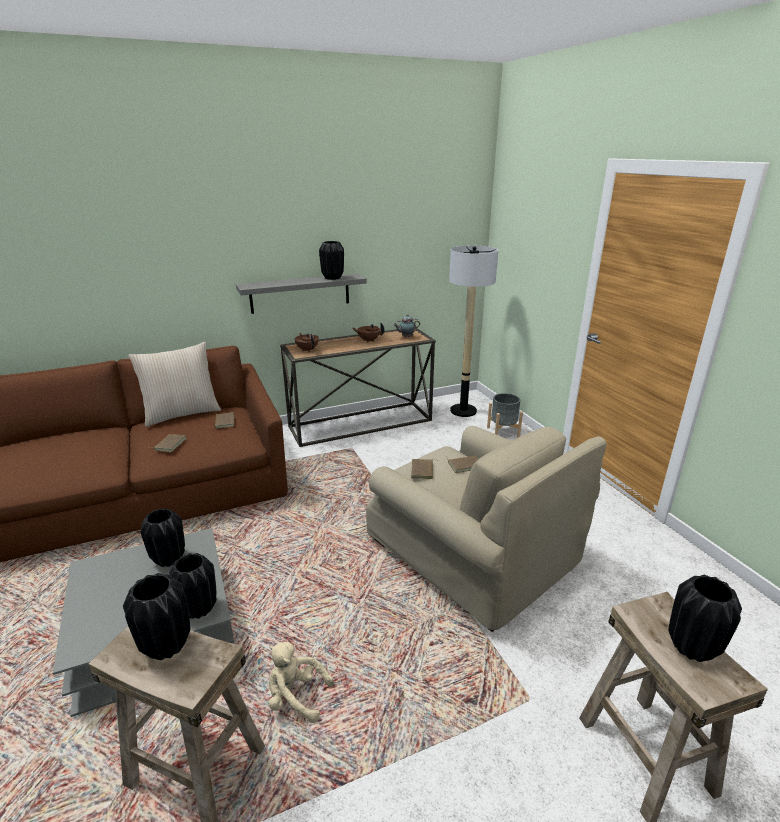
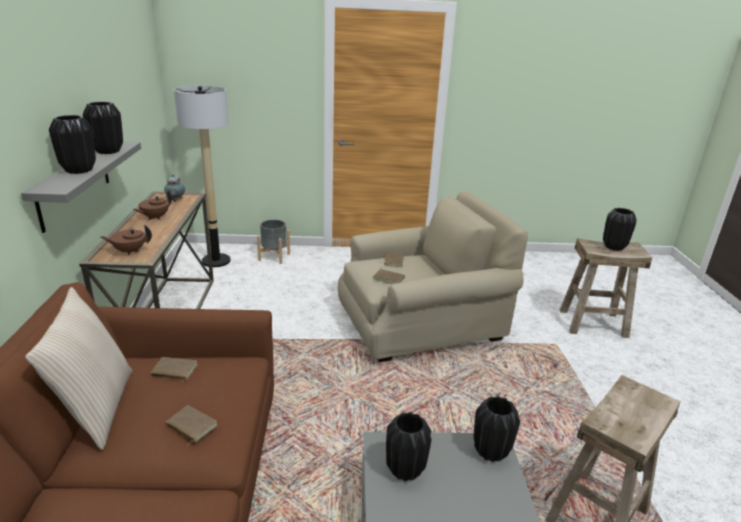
camera: 70 degrees left, 0 degrees up
(167, 645) = (620, 412): black vase -> black vase (79, 170)
(296, 697) = (540, 445): beige plush toy -> none

